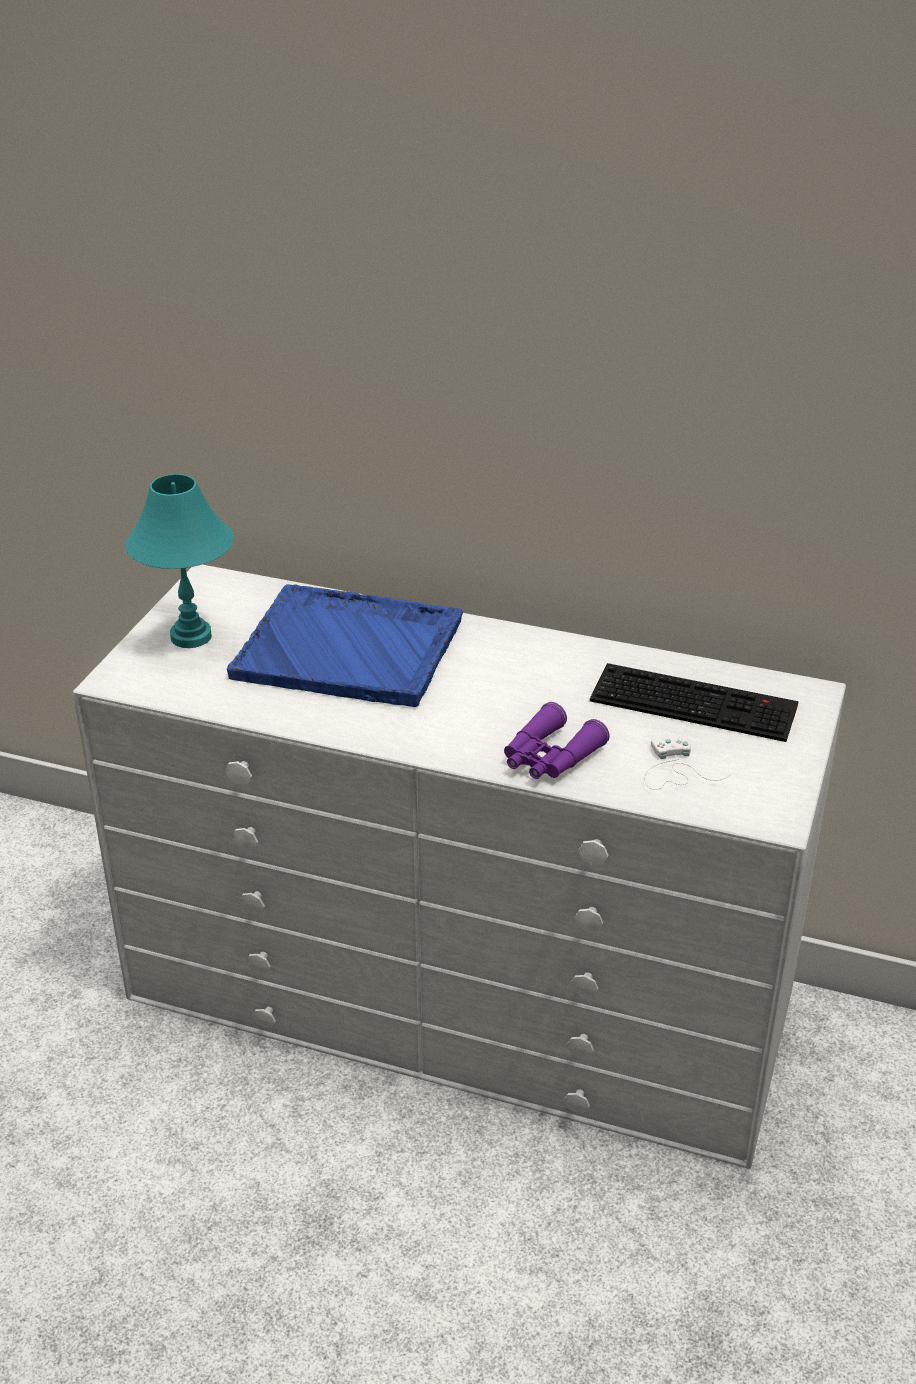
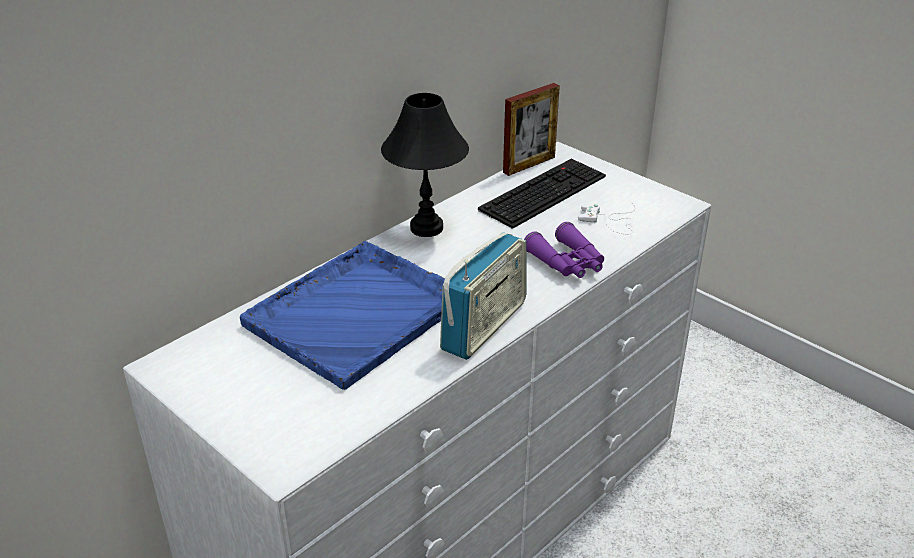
camera: 65 degrees left, 0 degrees up
(190, 636) = (252, 397): turquoise table lamp -> none
(381, 731) = (484, 326): none -> radio
(539, 644) = (426, 228): none -> black table lamp
(754, 676) = (529, 165): none -> picture frame

